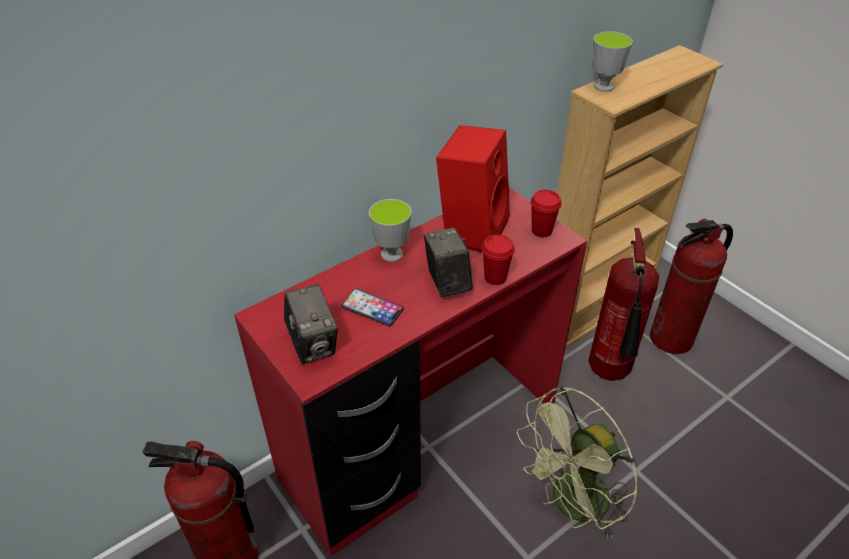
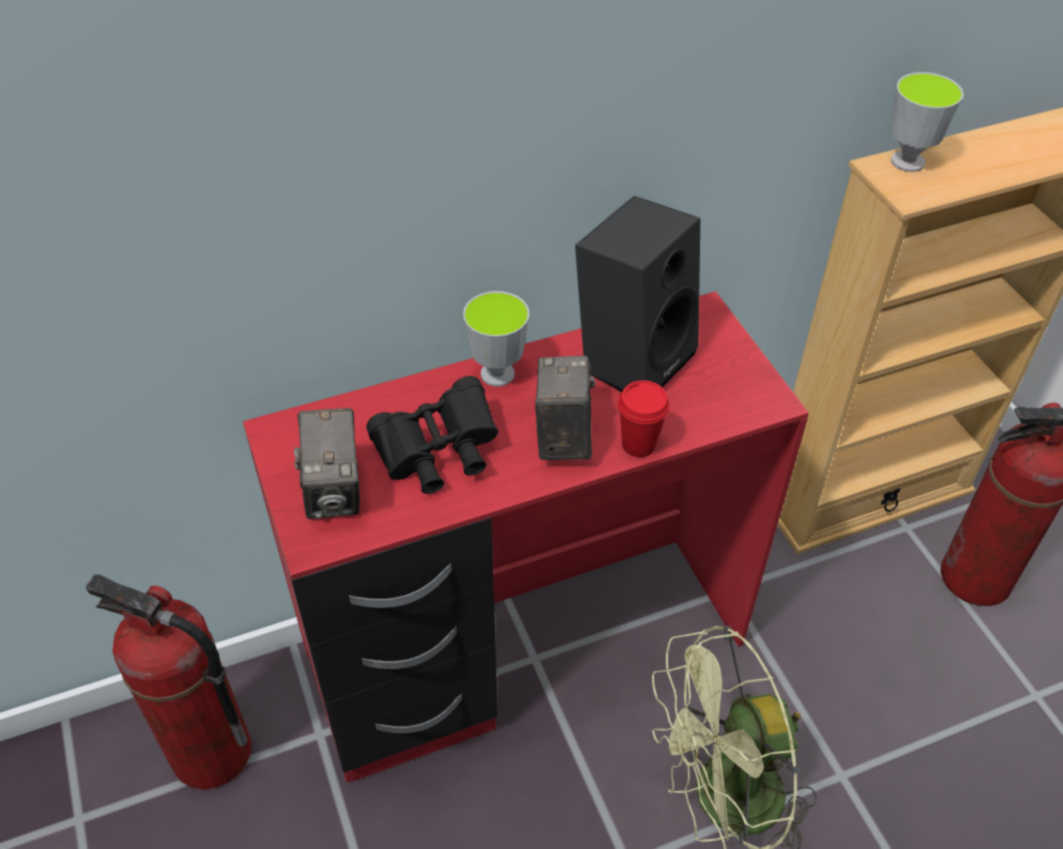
camera: 15 degrees right, 5 degrees up
(372, 308) = (437, 454): phone -> black binoculars
(471, 229) = (632, 357): red speaker -> black speaker
(541, 231) = (742, 381): red cup -> none
(610, 374) = (853, 612): fire extinguisher -> none

